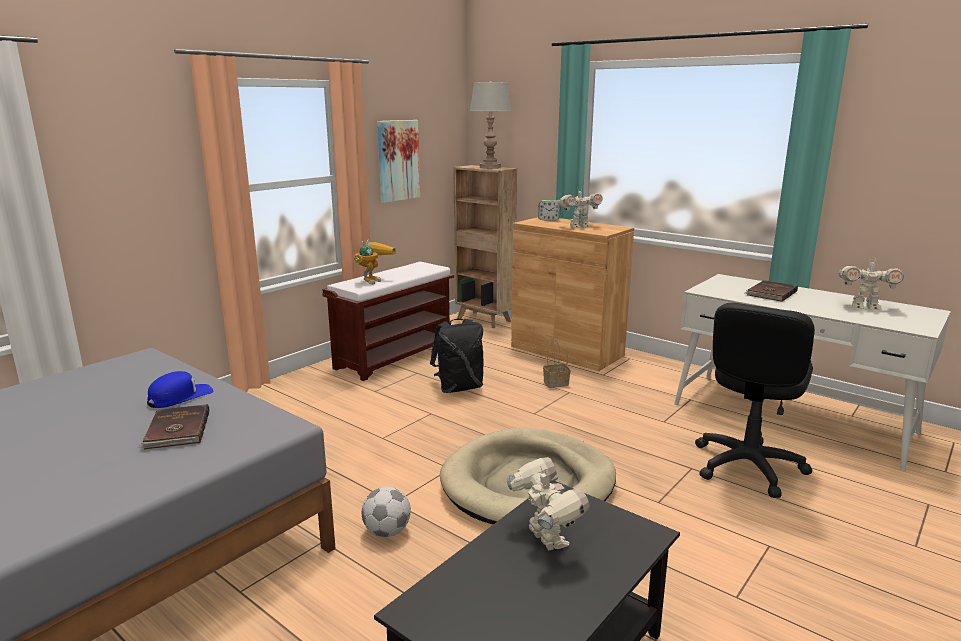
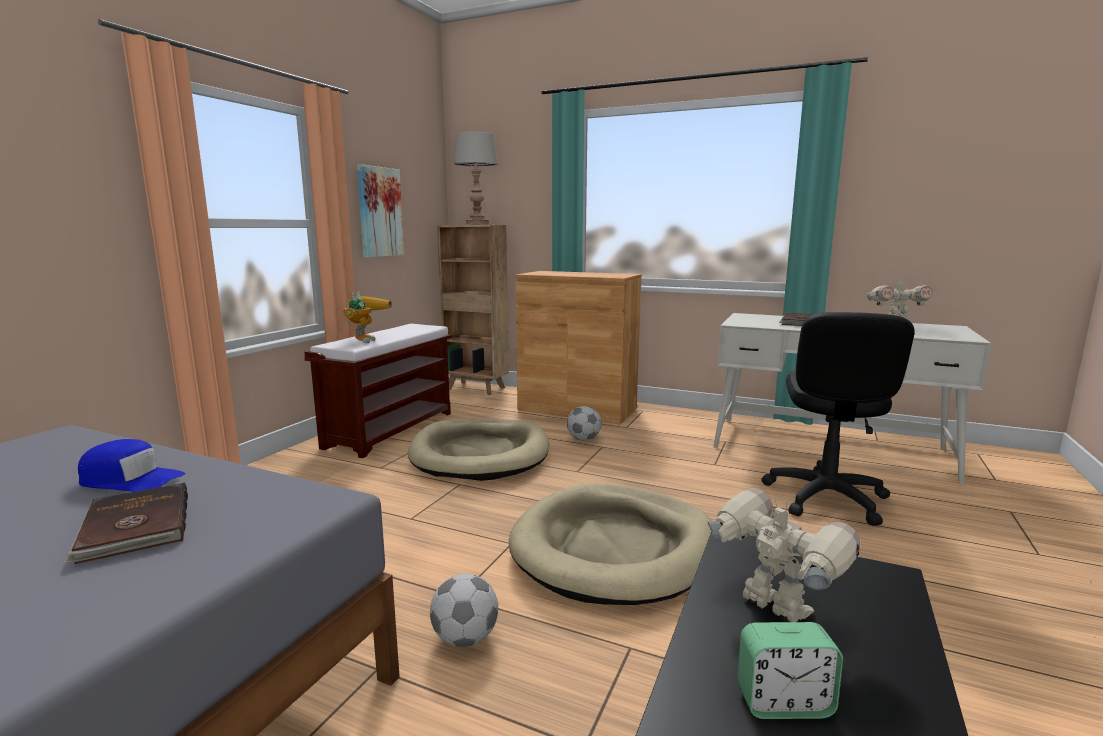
camera: 15 degrees left, 5 degrees down
(180, 397) = (131, 480): blue cap -> blue cap turned 75 degrees clockwise
(459, 388) = (480, 454): black backpack -> beige dog bed
(549, 219) = (550, 272): alarm clock -> alarm clock (784, 703)
(556, 383) = (584, 439): basket -> football
(579, 227) = (587, 274): toy robot -> none

